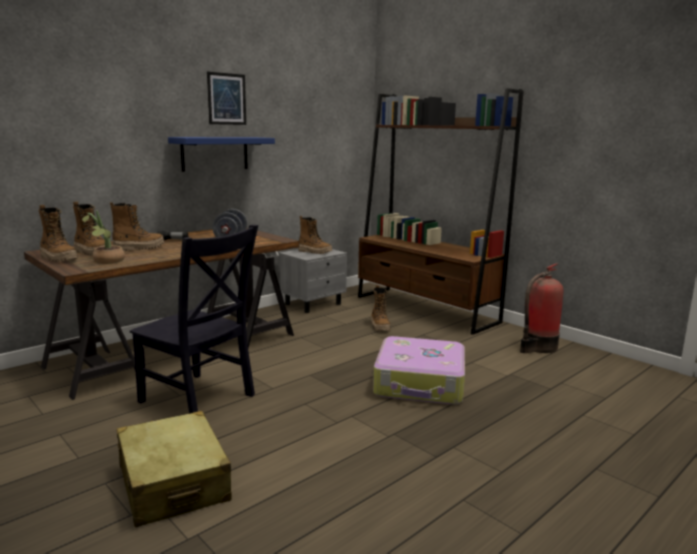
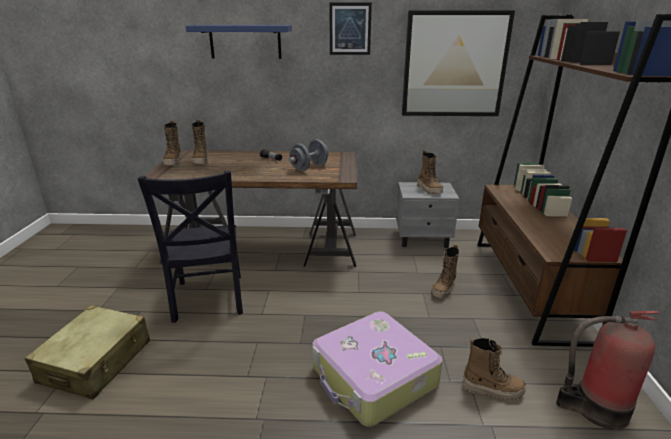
camera: 45 degrees right, 10 degrees up
(106, 262) = (186, 172): potted plant -> none
(139, 248) = (233, 163): boot -> boot (492, 389)
(215, 153) = (334, 82): blue shelf -> blue shelf (245, 42)
(312, 135) = (454, 65): none -> picture

